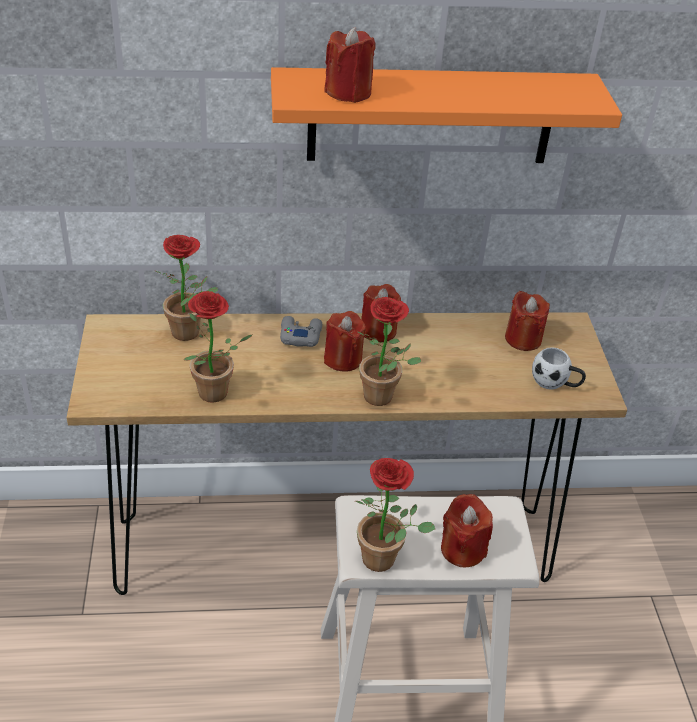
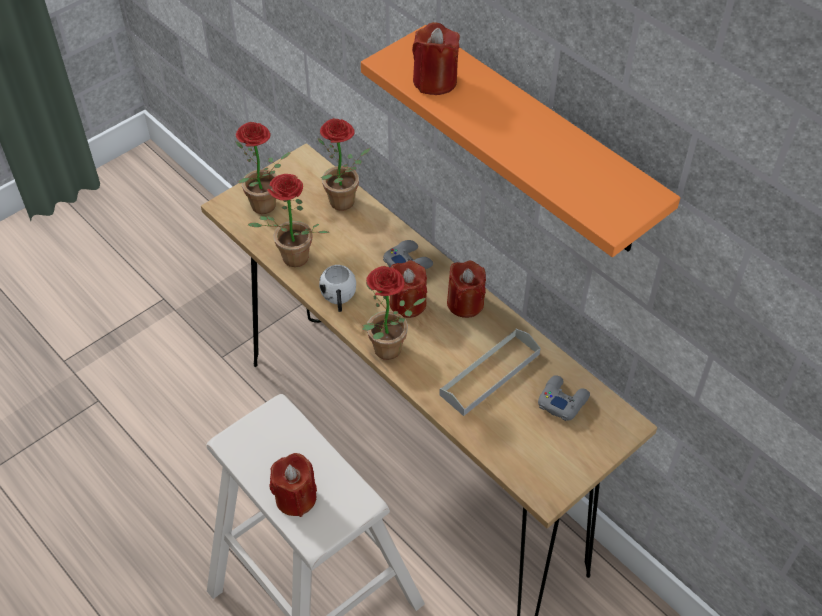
camera: 55 degrees right, 10 degrees up
(385, 560) = (243, 457): potted plant -> potted plant (265, 209)
(462, 358) = (490, 374): none -> grey tray
(523, 339) = (562, 401): red candle -> grey game controller
(555, 383) = (527, 453): white mug -> white mug (339, 300)

